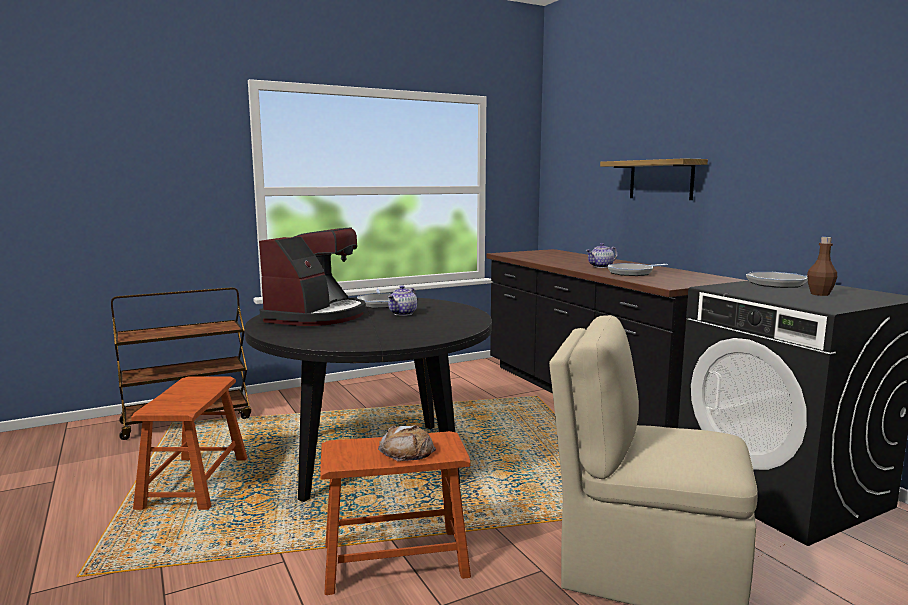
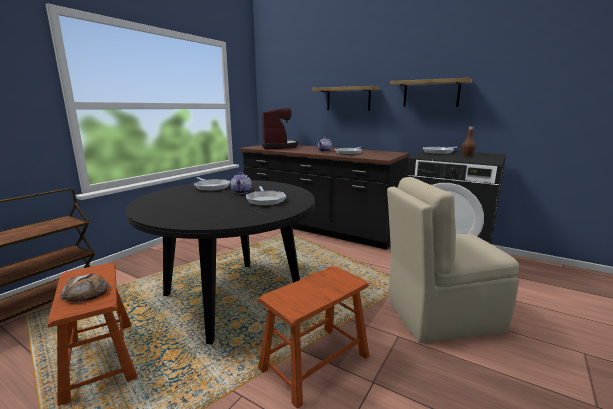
camera: 30 degrees left, 5 degrees up
(317, 316) = (181, 202): coffee machine -> coffee machine (278, 147)
(407, 450) = (325, 287): bread -> bread (86, 293)
(410, 327) = (265, 200): none -> frying pan
(792, 172) = (431, 93): none -> shelf

